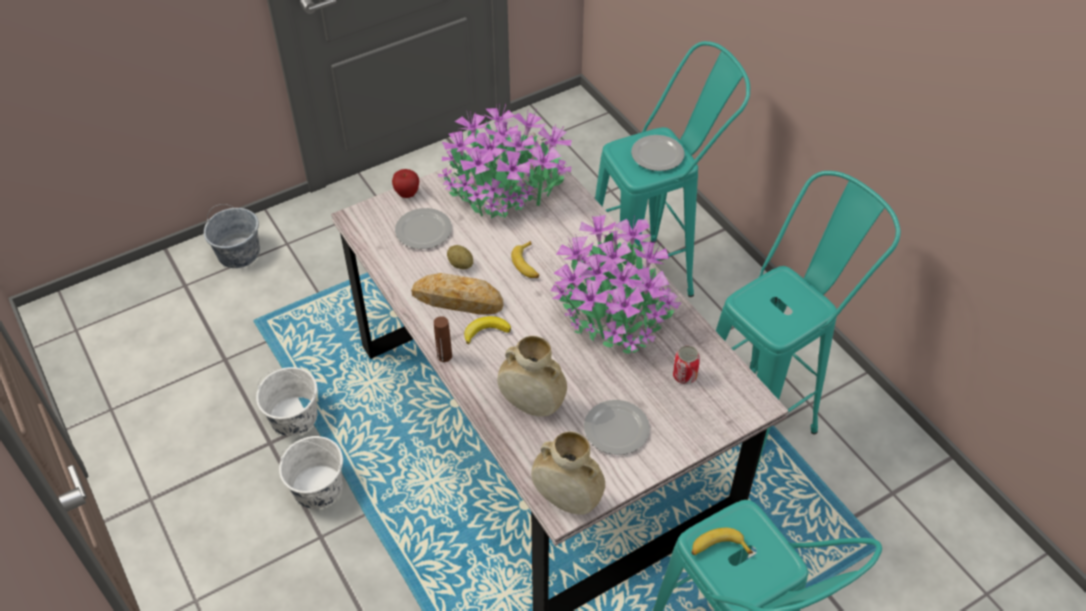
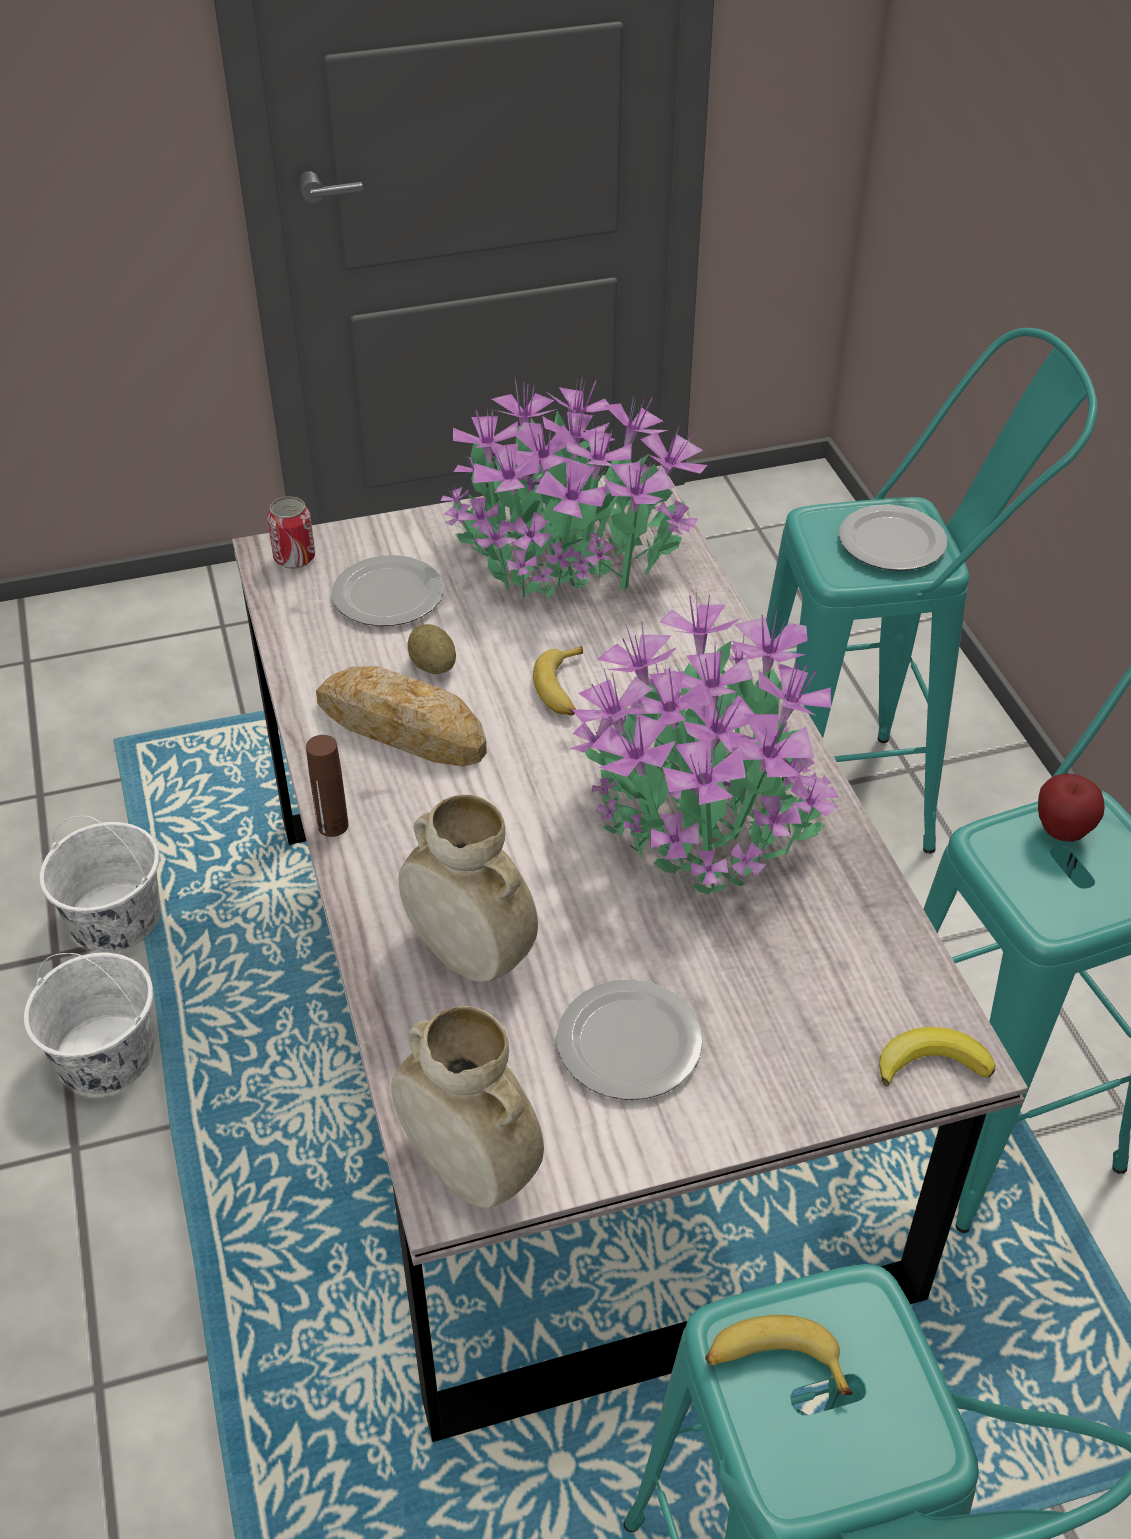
camera: 15 degrees right, 5 degrees down
(238, 253) = (135, 626): grey bucket -> none
(407, 194) = (384, 529): apple -> apple (1062, 831)
(486, 331) = (433, 795): banana -> banana (931, 1062)
(684, 376) = (814, 965): can -> can (294, 558)

